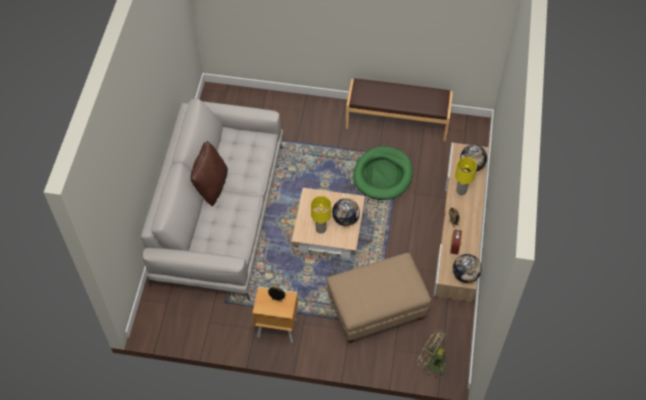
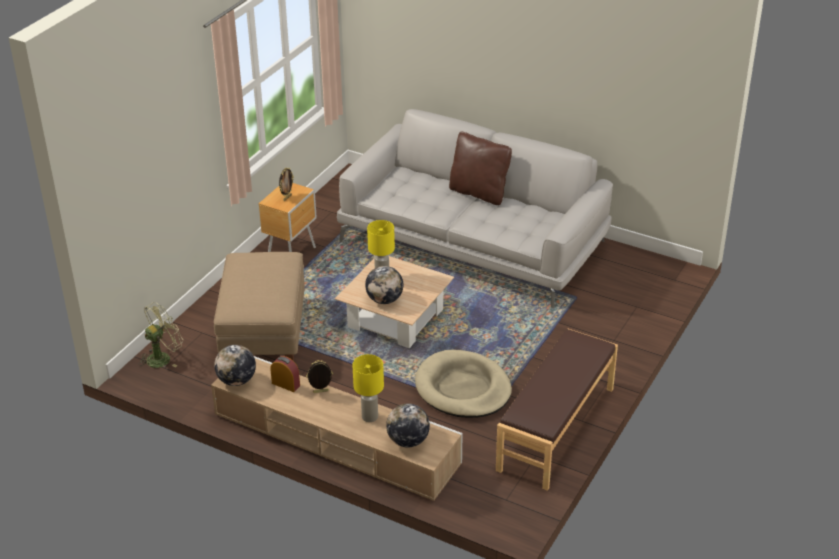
camera: 110 degrees right, 20 degrees down
(383, 175) = (463, 388): green dog bed -> beige dog bed

